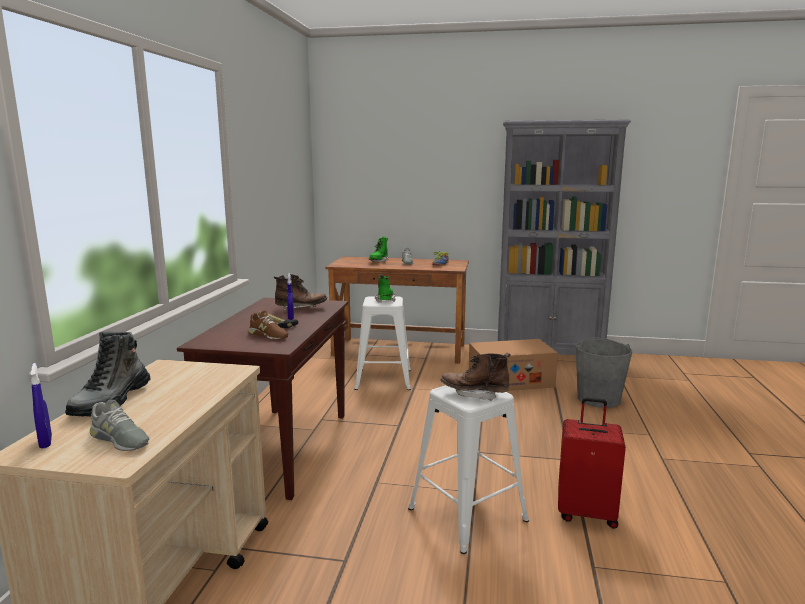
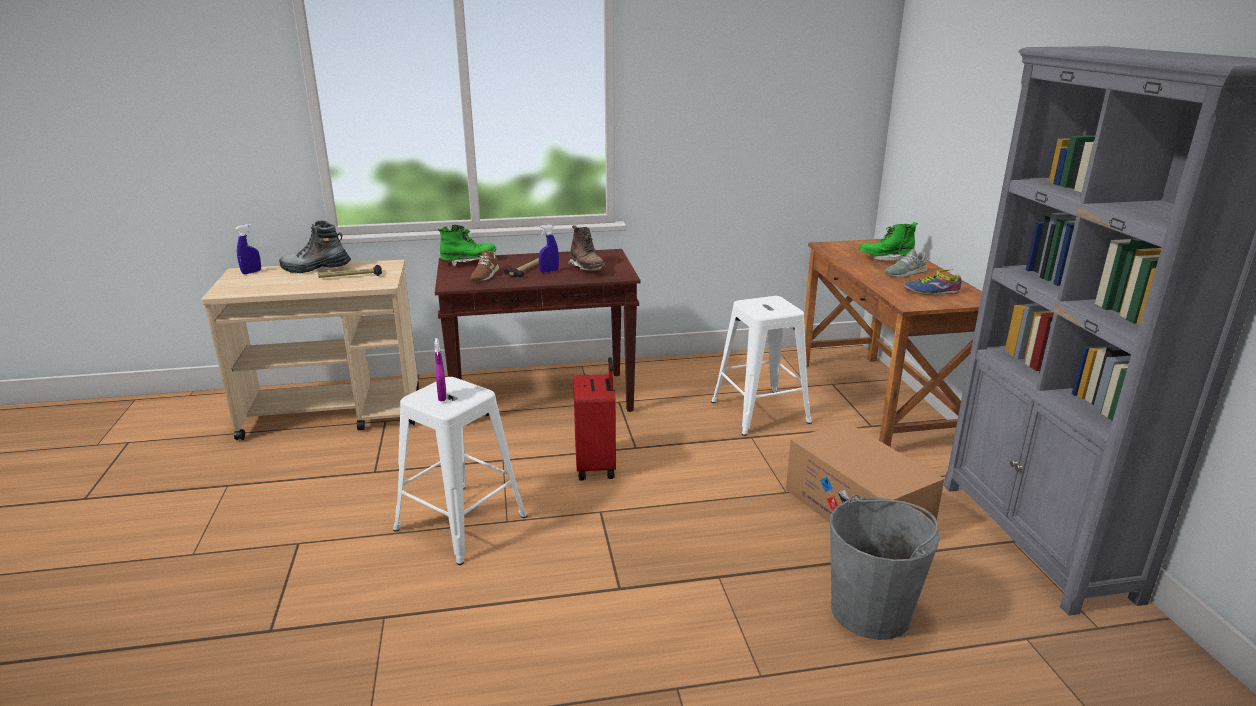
camera: 70 degrees right, 10 degrees up
(119, 439) = (252, 285): grey shoe -> none
(183, 383) = (351, 277): none -> hammer
(385, 300) = (771, 306): green boot -> green boot (468, 262)
(474, 394) = (442, 397): brown boot -> purple spray bottle
(586, 513) = (487, 608): red suitcase -> red suitcase (597, 466)

